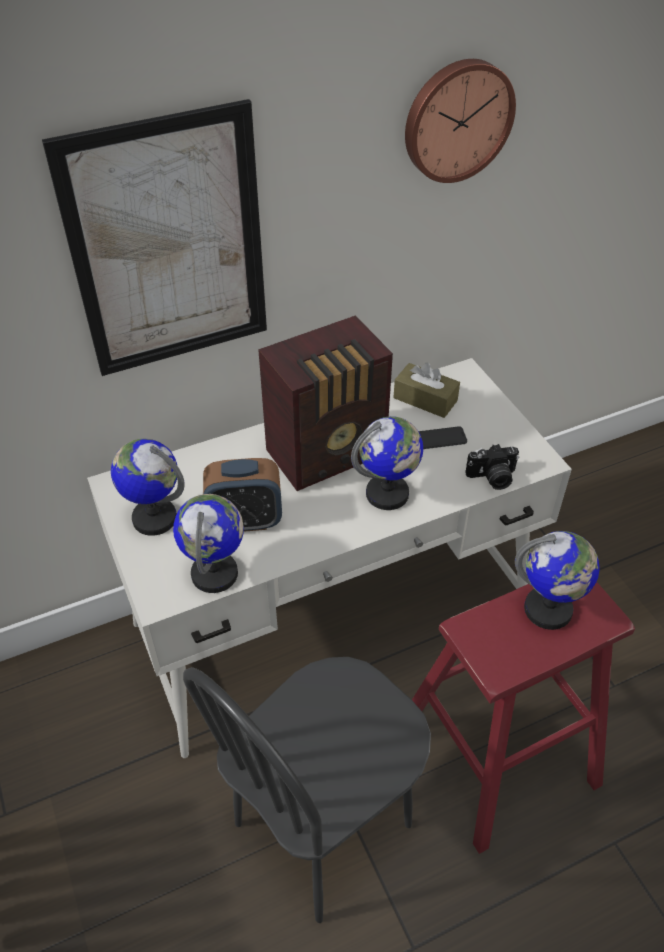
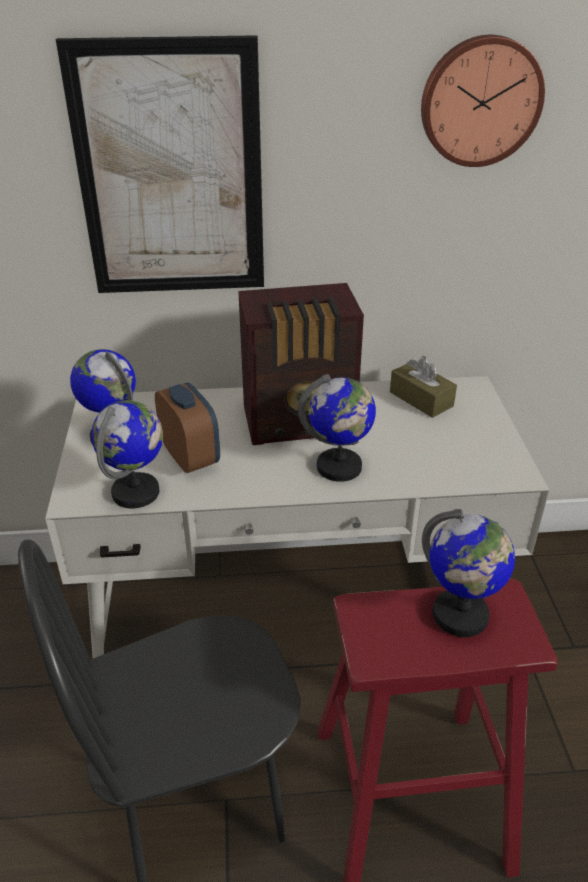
camera: 20 degrees right, 10 degrees down
(245, 521) = (190, 457): alarm clock -> alarm clock turned 135 degrees counterclockwise
(441, 438) = (419, 433): phone -> none
(492, 478) = (456, 478): camera -> none

